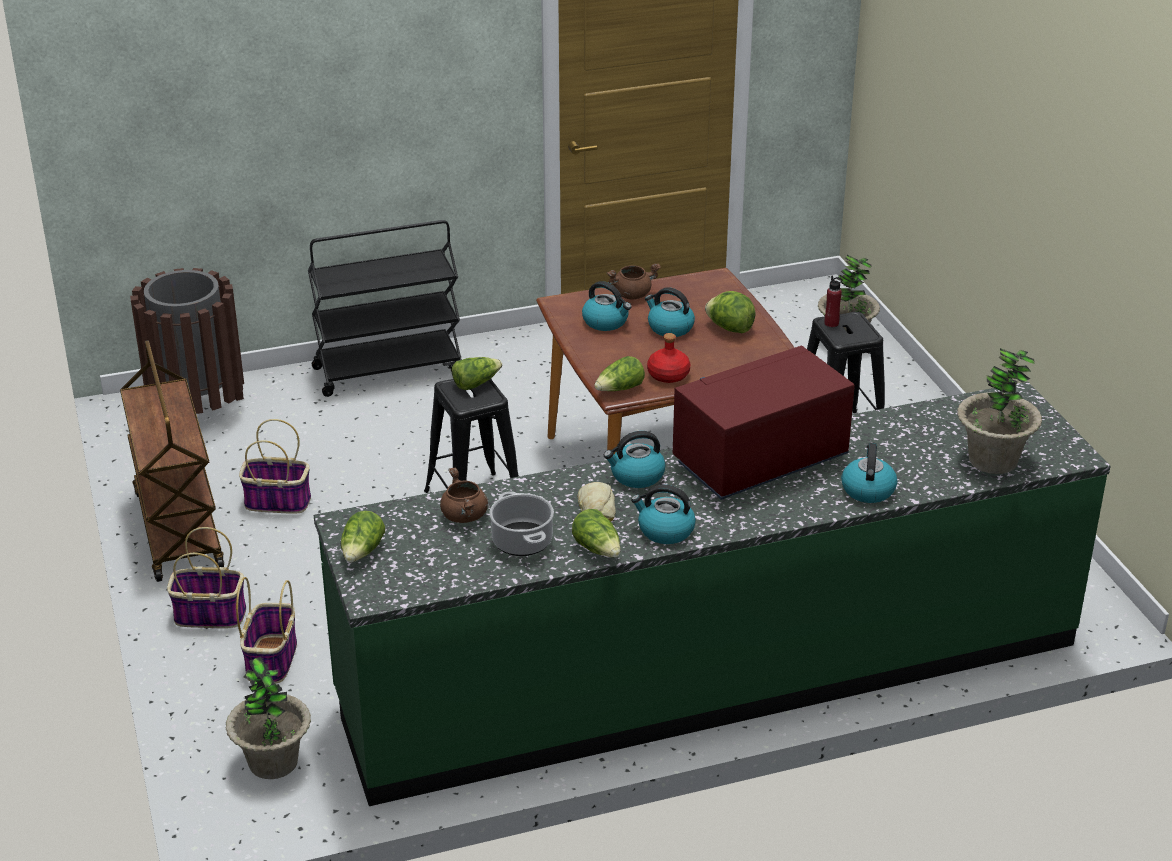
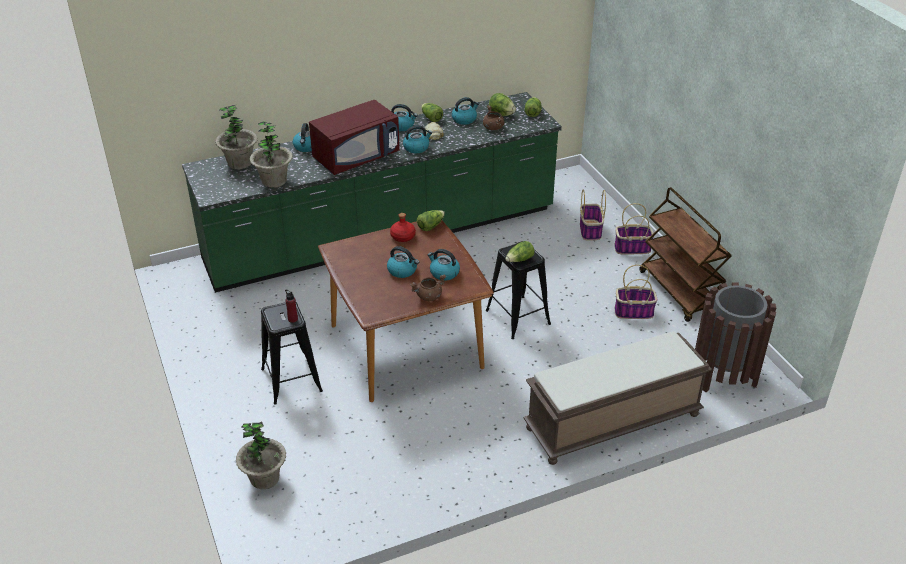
camera: 175 degrees right, 5 degrees up
(273, 762) = (568, 192): potted plant -> potted plant (274, 181)
(389, 370) = (612, 423): black cart -> brown bench
(523, 542) = (464, 119): cooking pot -> kettle
(730, 328) = (364, 272): lettuce -> lettuce (501, 114)

